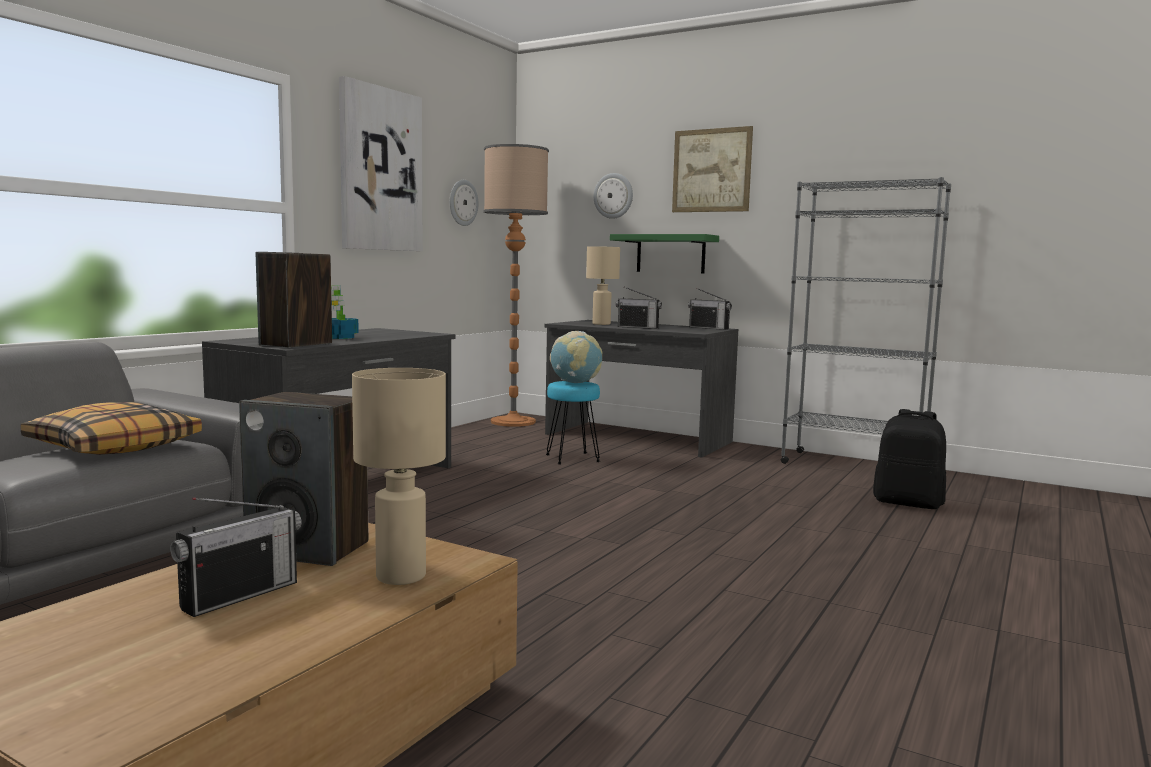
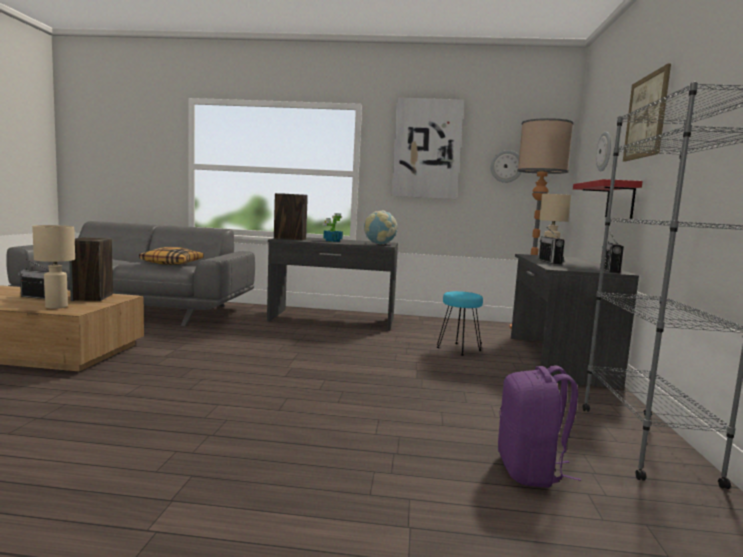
camera: 65 degrees right, 0 degrees up
(575, 383) = (462, 293): globe -> globe (379, 244)
(670, 254) = (620, 200): green shelf -> red shelf
(908, 503) = (531, 471): black backpack -> purple backpack

